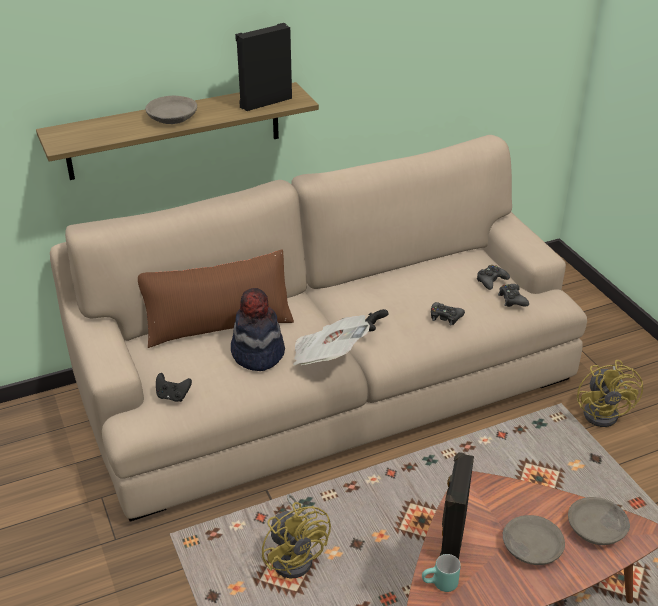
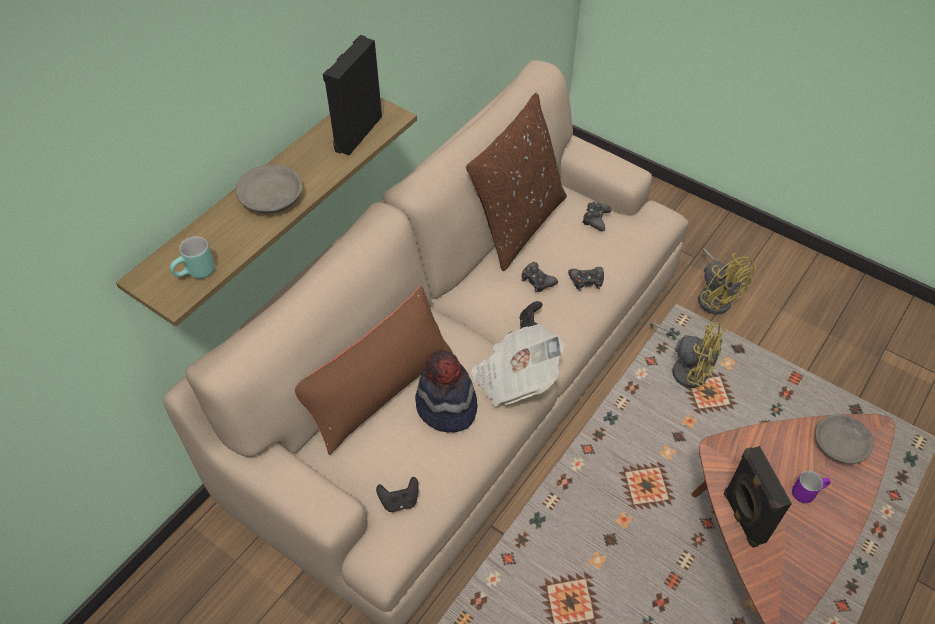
camera: 30 degrees left, 15 degrees up
(296, 555) = (567, 581): yellow fan -> yellow fan (686, 367)
(420, 263) = (517, 224): none -> brown pillow
(440, 585) = (767, 571): turquoise mug -> turquoise mug (196, 274)
(512, 299) = (628, 233): black game controller -> black game controller (537, 280)
(530, 547) = (806, 491): grey bowl -> purple mug

